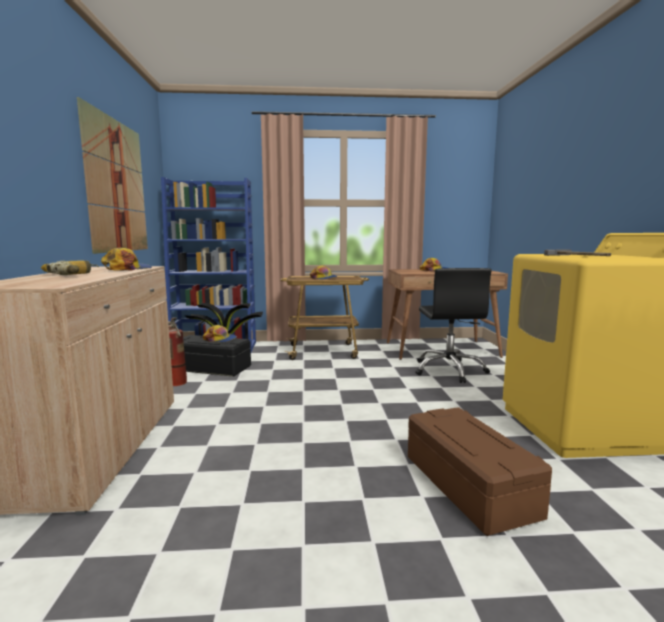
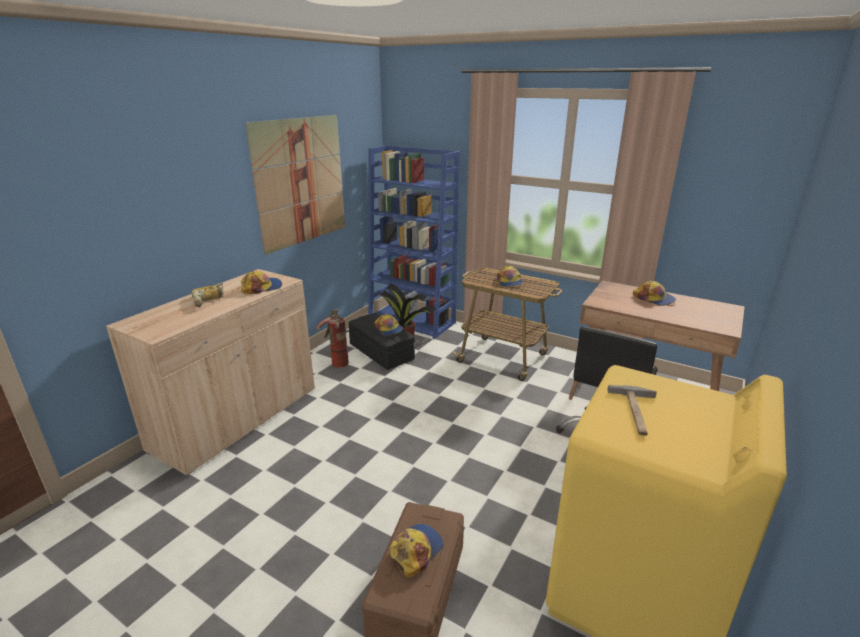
camera: 35 degrees right, 15 degrees up
(469, 434) = (416, 550): none -> cap

